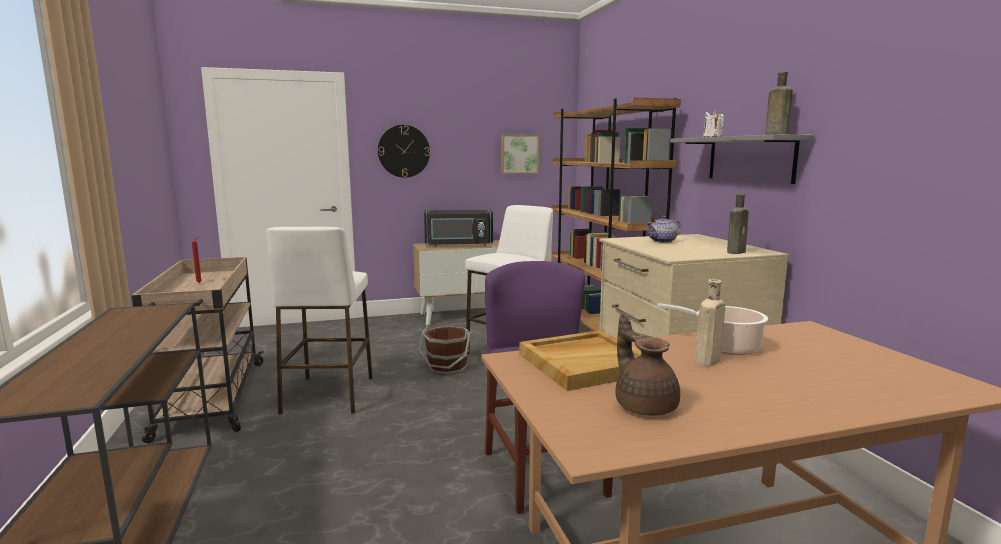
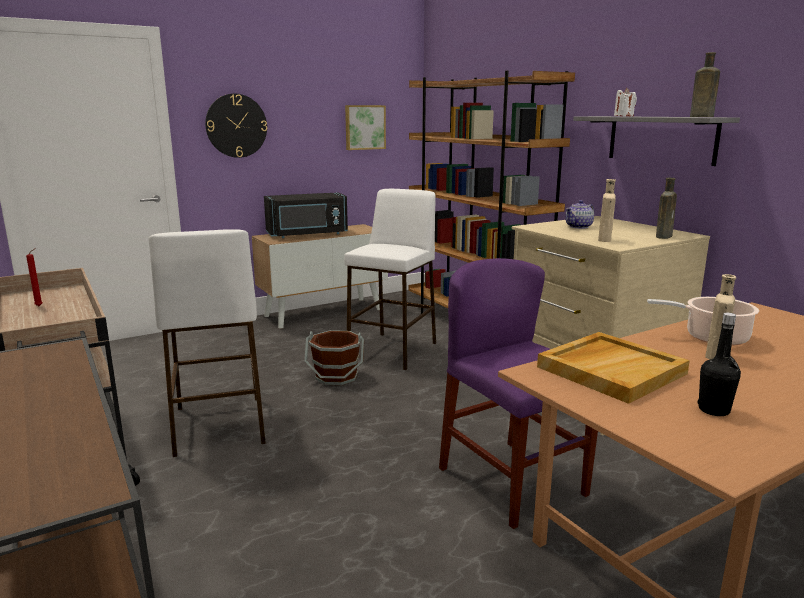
camera: 15 degrees left, 5 degrees up
(644, 405) = (714, 410): brown teapot -> black bottle
(669, 252) = (604, 240): none -> beige bottle

